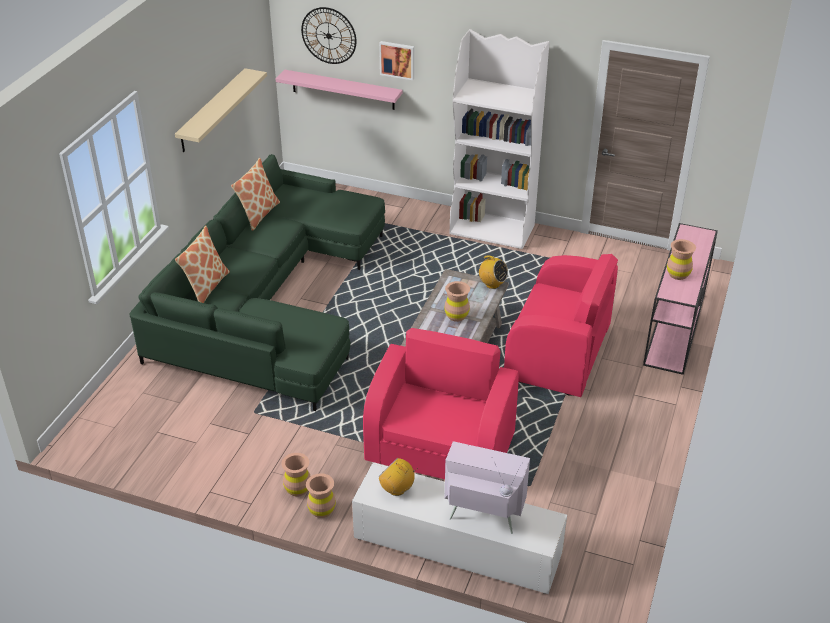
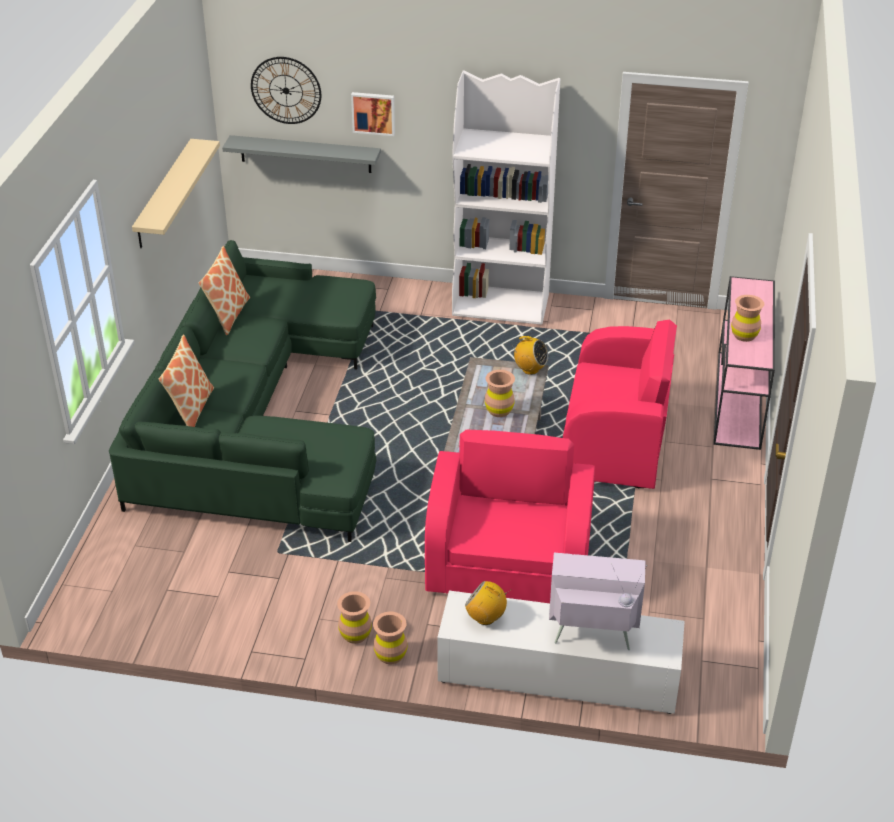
camera: 10 degrees left, 0 degrees up
(343, 89) = (305, 154): pink shelf -> grey shelf

